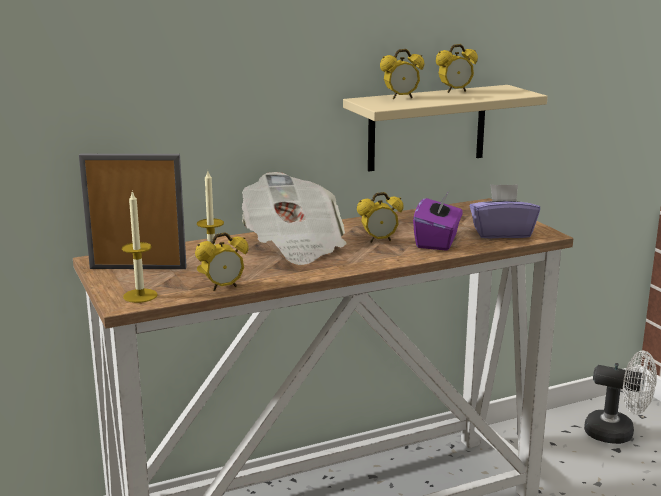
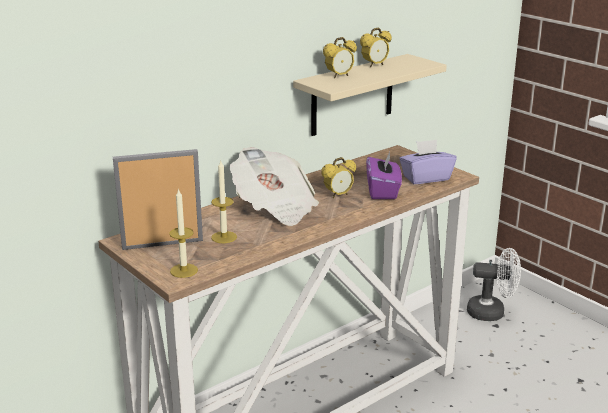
camera: 15 degrees left, 5 degrees up
(223, 287) = (245, 254): alarm clock -> none

